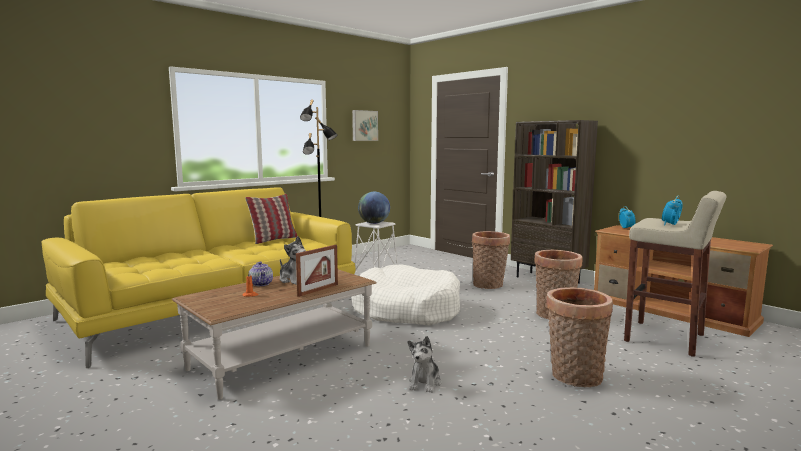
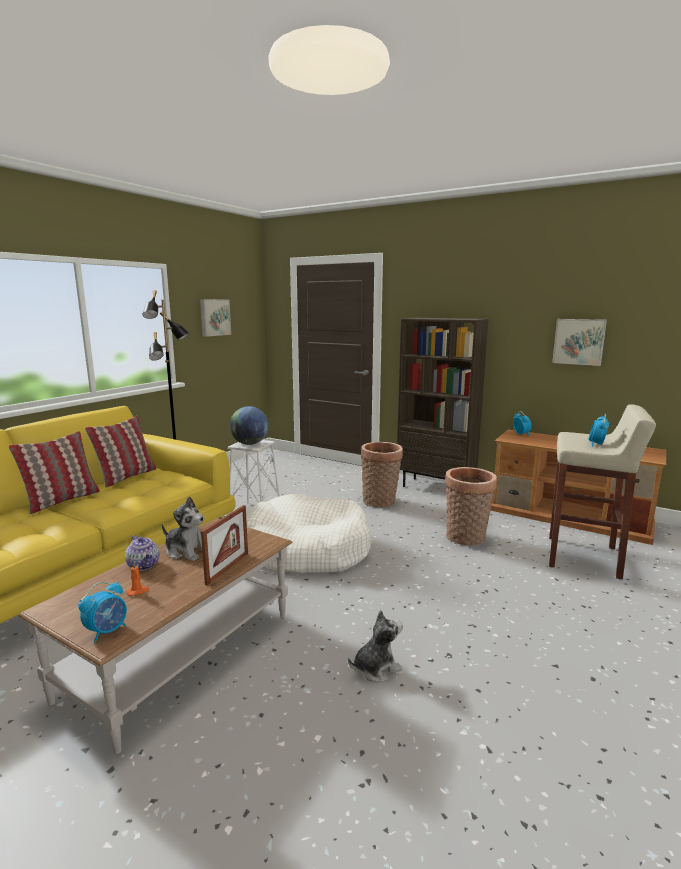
camera: 15 degrees left, 5 degrees up
(221, 310) = (107, 631): none -> alarm clock
(222, 248) = (61, 500): none -> pillow
(425, 383) = (376, 668): plush toy -> plush toy turned 120 degrees counterclockwise
(574, 377) = (528, 630): basket -> none
(683, 139) = (579, 341): none -> picture

